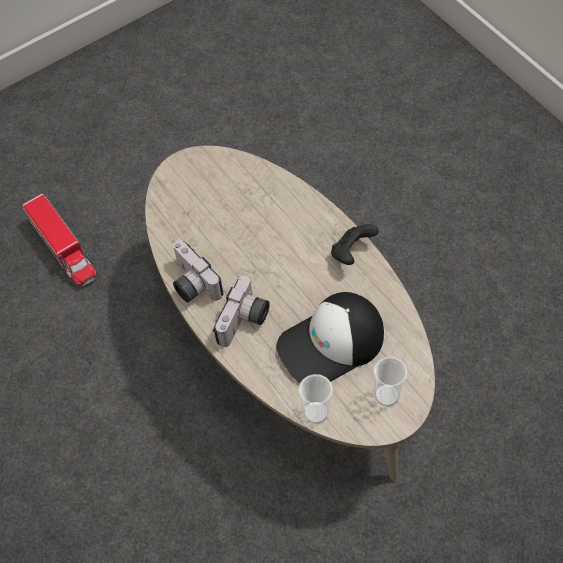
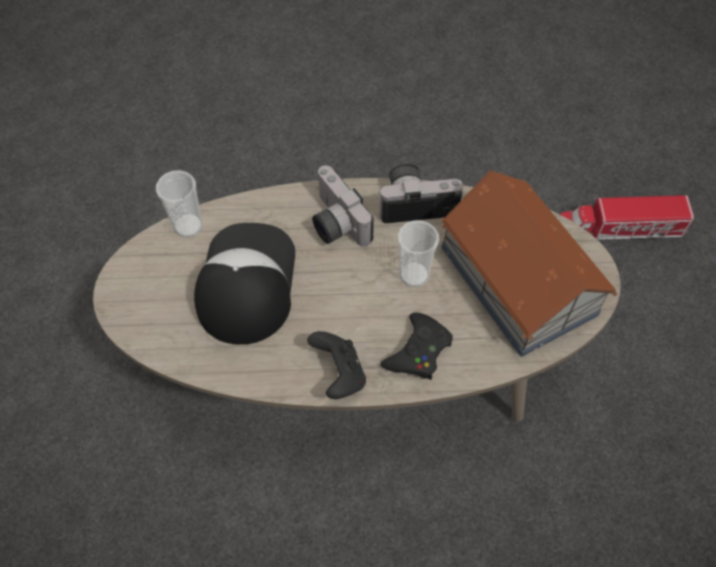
camera: 120 degrees right, 0 degrees up
(213, 199) = (518, 278): none -> toy house
(304, 222) = (418, 351): none -> black game controller
(386, 395) = (148, 295): cup -> cup (414, 275)

